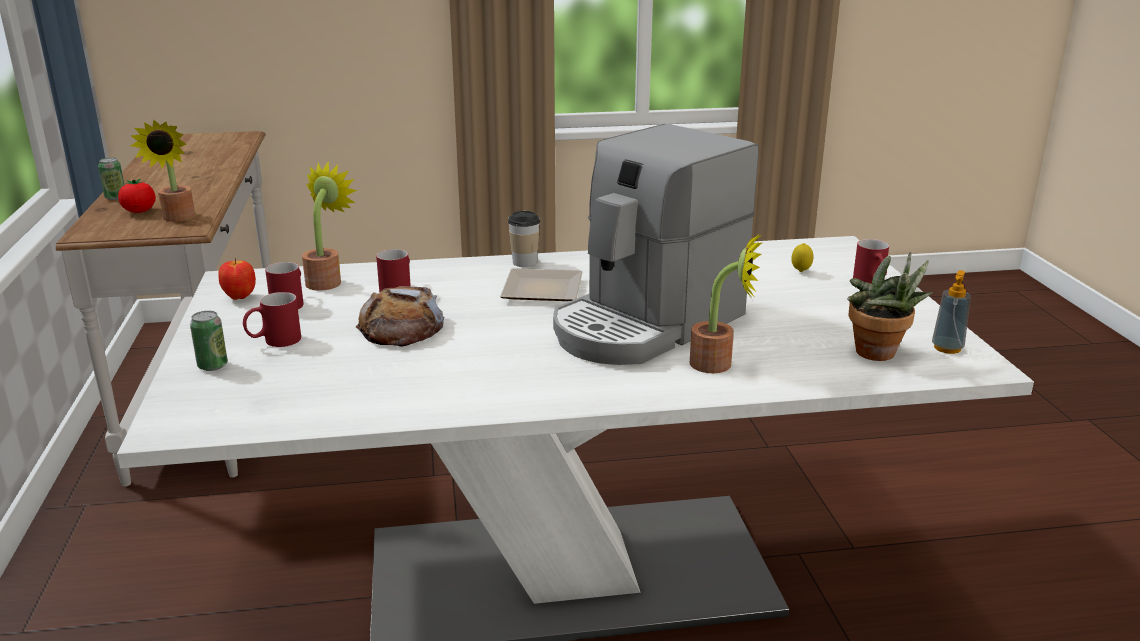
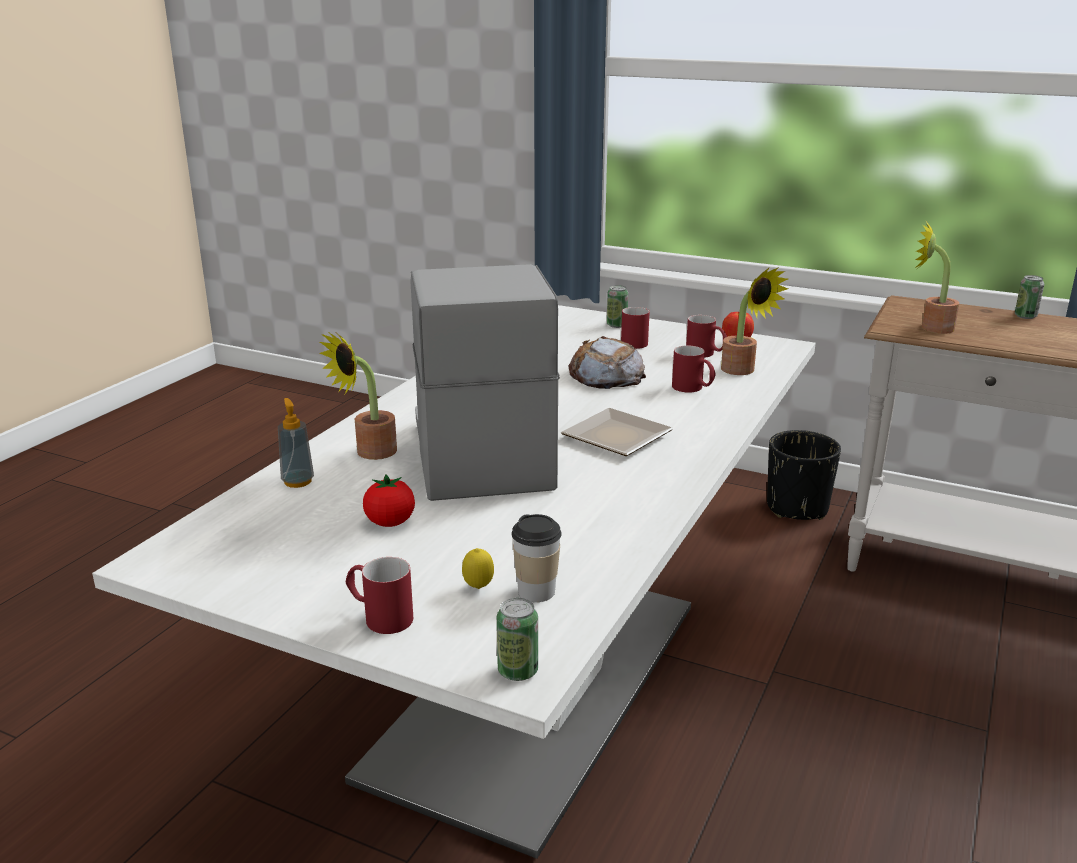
camera: 125 degrees right, 0 degrees up
(102, 533) = (797, 508): none -> black planter
(139, 211) = (966, 319): tomato -> tomato (390, 523)
(524, 262) = (701, 449): cup -> cup (536, 591)
(838, 246) = (518, 671): none -> can
(879, 355) = (259, 524): potted plant -> none
(947, 348) = (204, 565): soap dispenser -> soap dispenser (298, 481)

